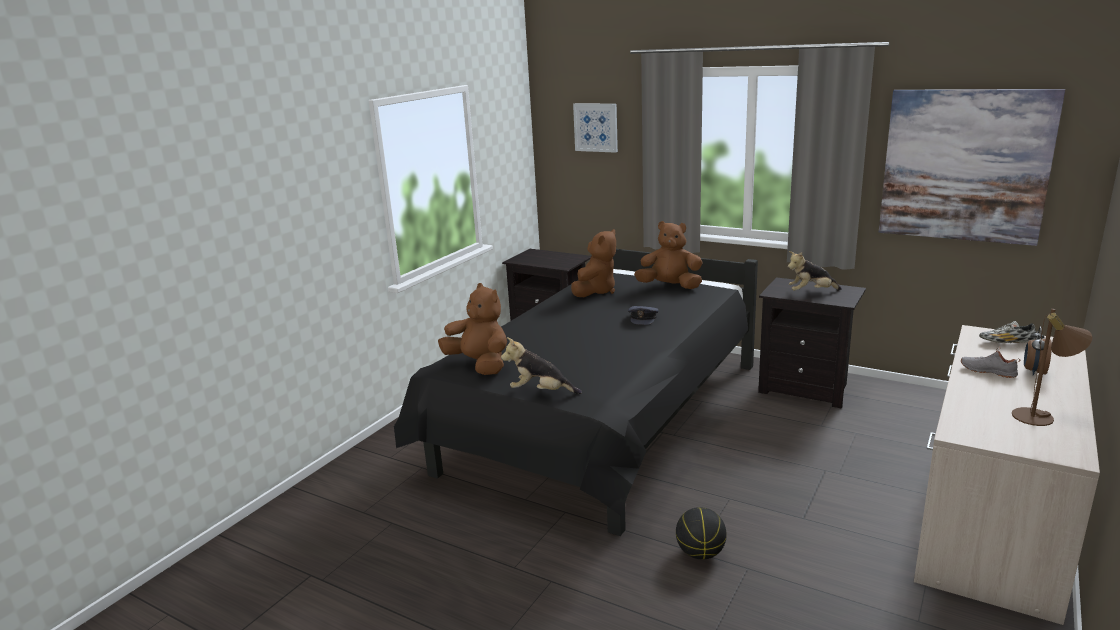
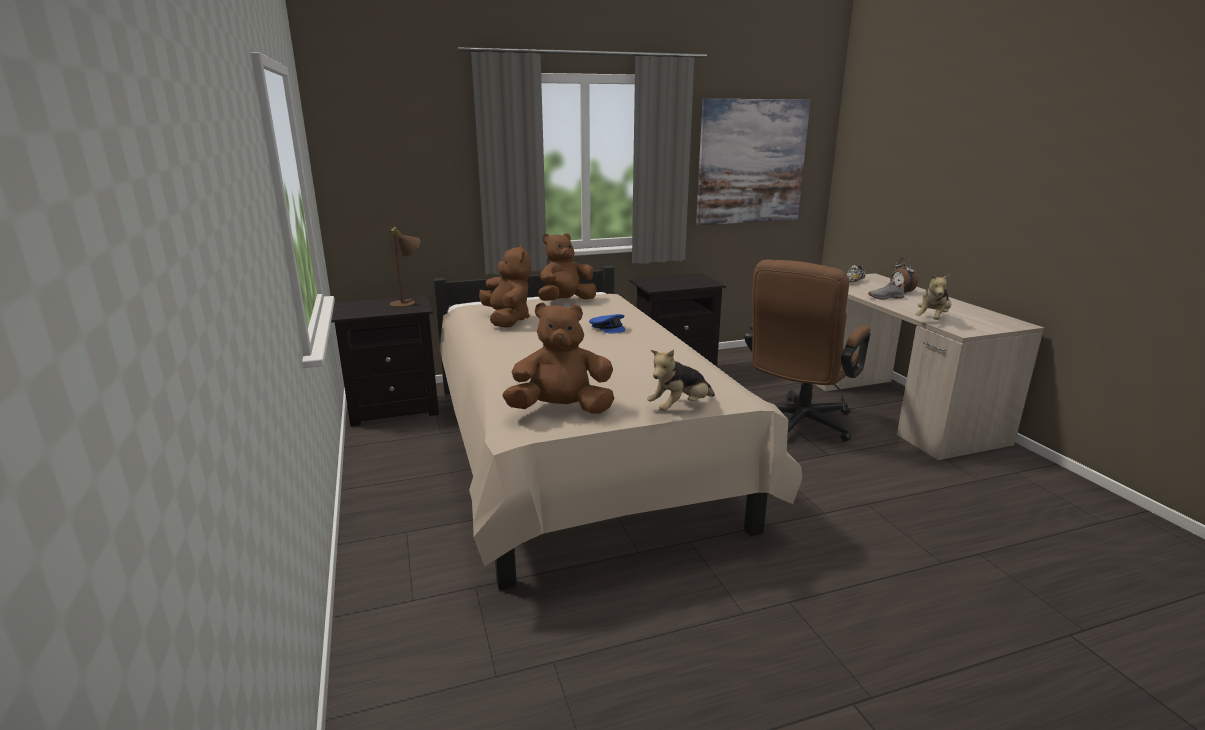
camera: 50 degrees left, 0 degrees up
(596, 127) = (406, 142): picture -> none
(602, 421) = (576, 455): black bed -> beige bed
(643, 318) = (608, 328): grey cap -> blue cap
(700, 553) = (828, 512): basketball -> none
(811, 292) = (677, 282): plush toy -> plush toy (932, 319)
(828, 482) = (797, 425): none -> brown office chair
(1041, 417) = (963, 311): brown table lamp -> brown table lamp (407, 303)

